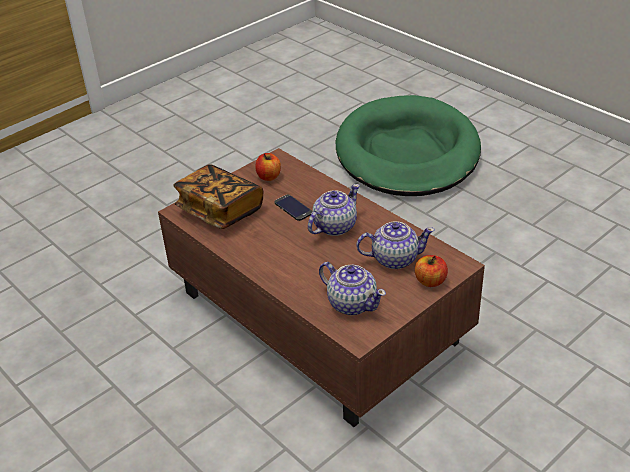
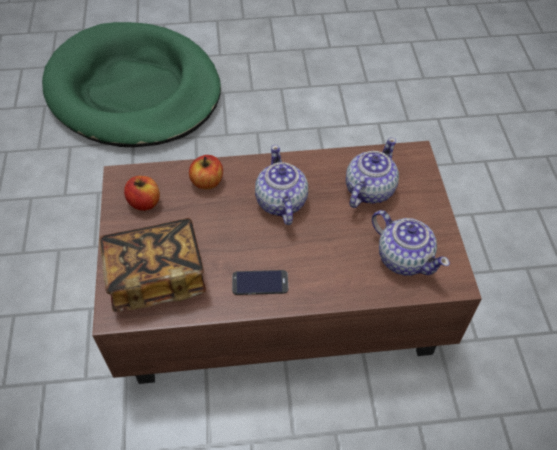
camera: 55 degrees left, 15 degrees up
(293, 208) = (218, 214): phone -> phone (260, 283)
(352, 303) = (404, 257): teapot -> teapot turned 60 degrees clockwise
(430, 281) = (420, 186): apple -> apple (207, 182)

